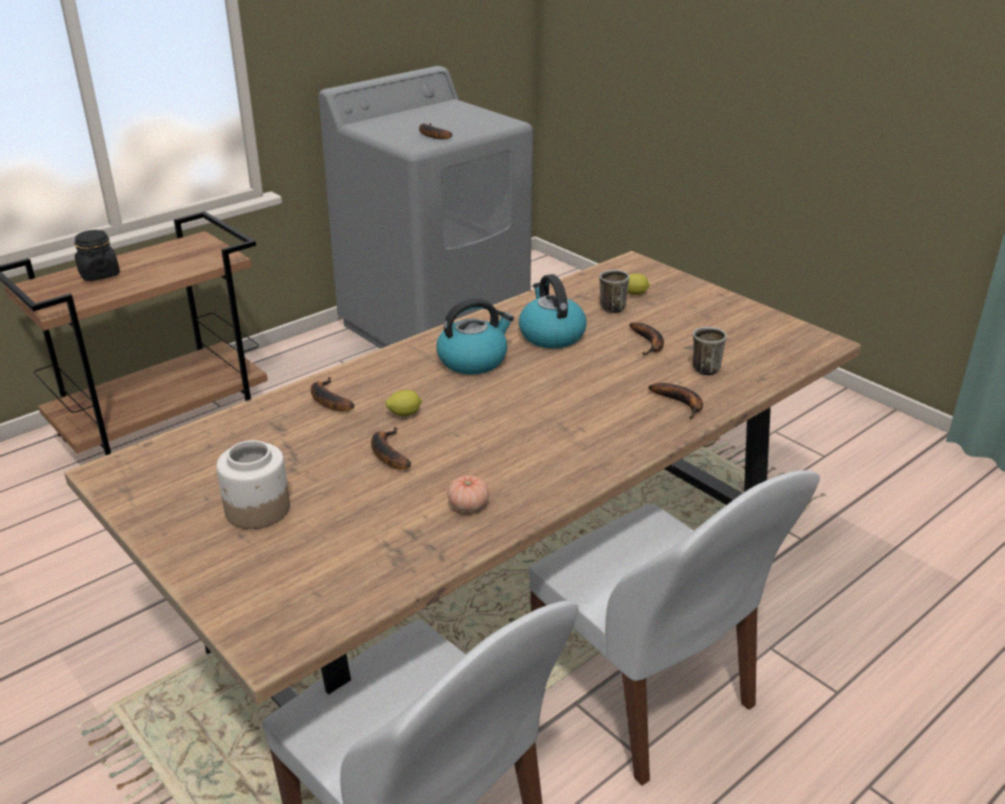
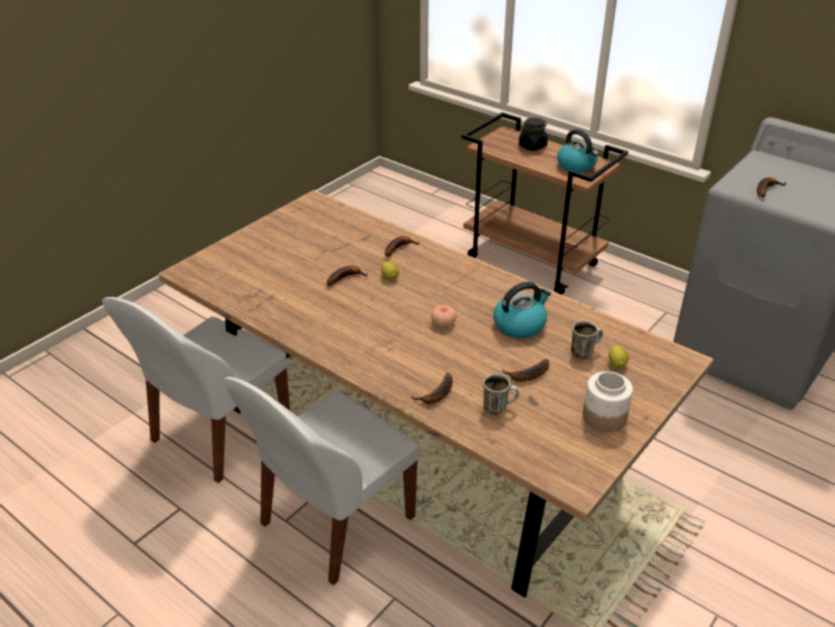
camera: 80 degrees right, 5 degrees up
(257, 510) = (286, 247): jar -> jar (604, 416)
(468, 505) = (297, 313): tomato -> tomato (443, 323)
(473, 360) = (467, 294): kettle -> kettle (577, 166)

